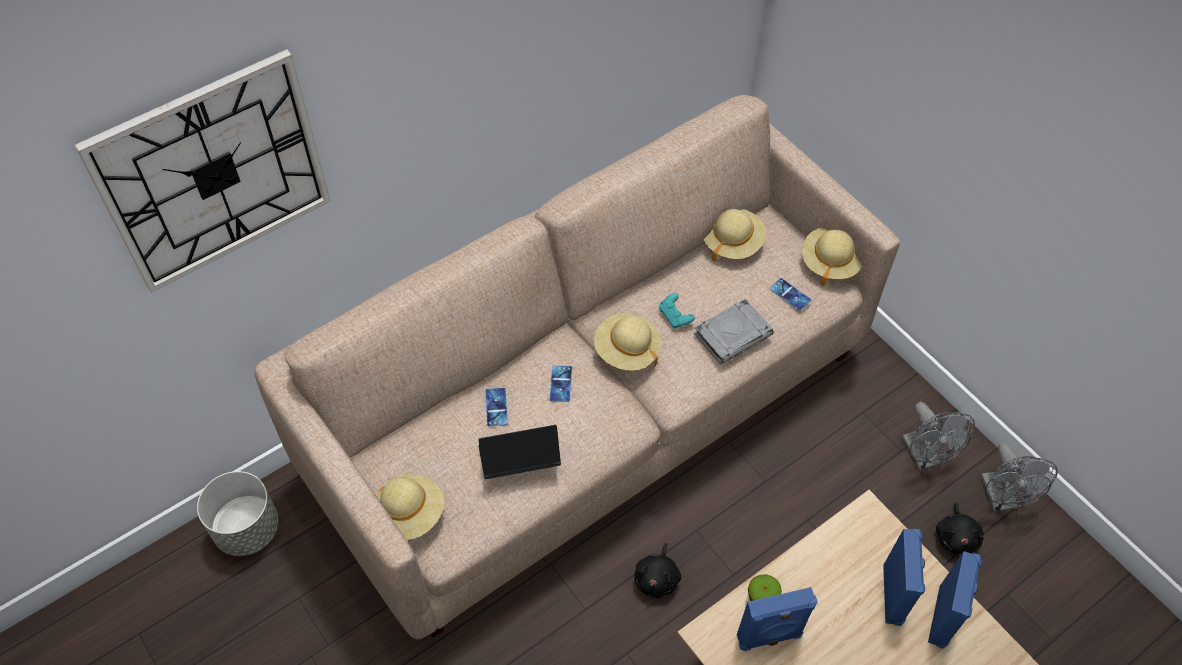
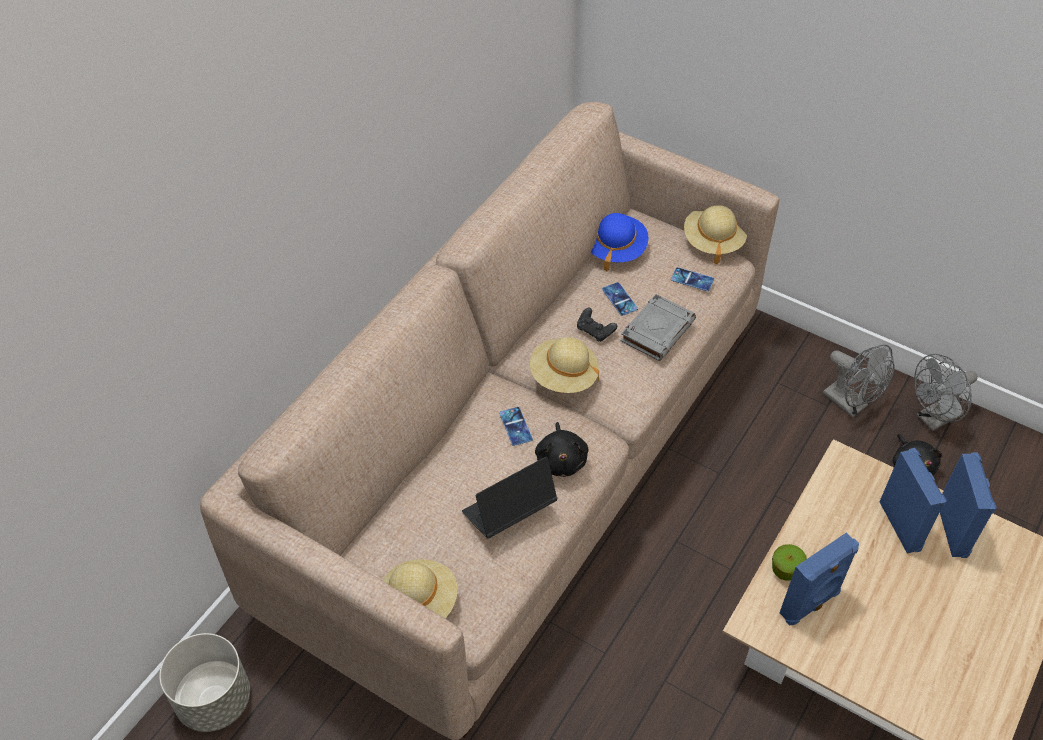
camera: 20 degrees left, 5 degrees down
(213, 173) = (143, 276): wall clock -> none
(496, 407) = (461, 469): phone -> phone (619, 299)
(657, 578) = (660, 598): black plush toy -> black plush toy (561, 460)
(675, 316) = (595, 331): turquoise game controller -> black game controller
(732, 242) = (615, 249): beige hat -> blue hat
(1001, 499) = (934, 419): grey fan -> grey fan turned 90 degrees clockwise

